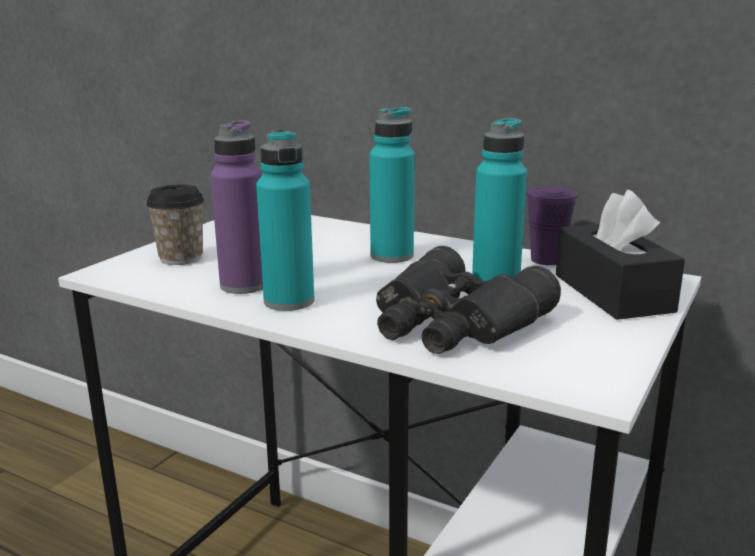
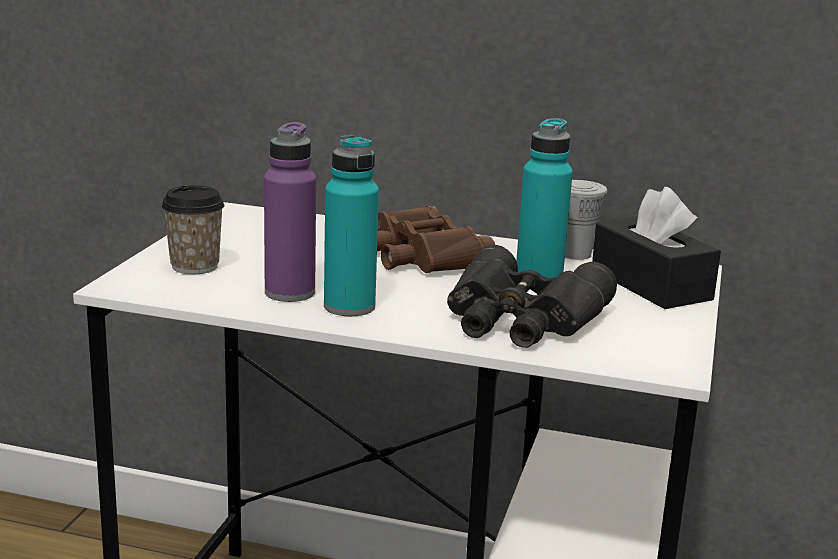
camera: 15 degrees left, 0 degrees up
(392, 256) = (420, 256): turquoise bottle -> brown binoculars
(546, 260) = (575, 254): purple cup -> white cup

